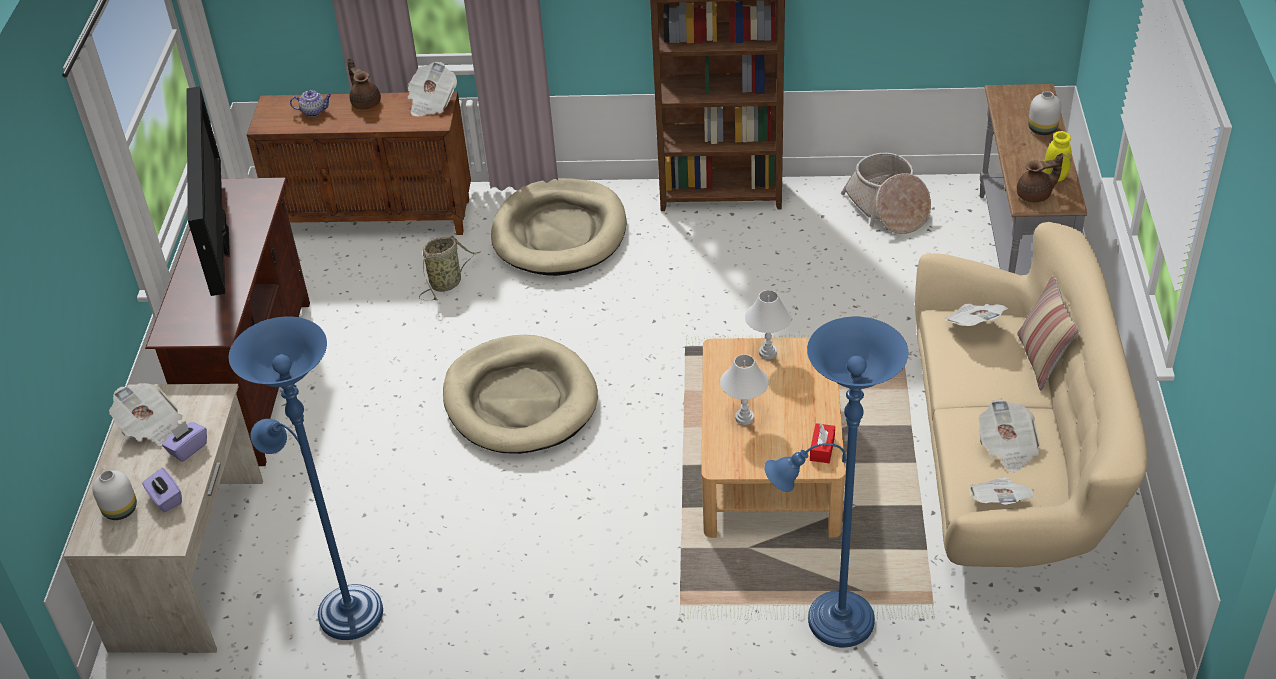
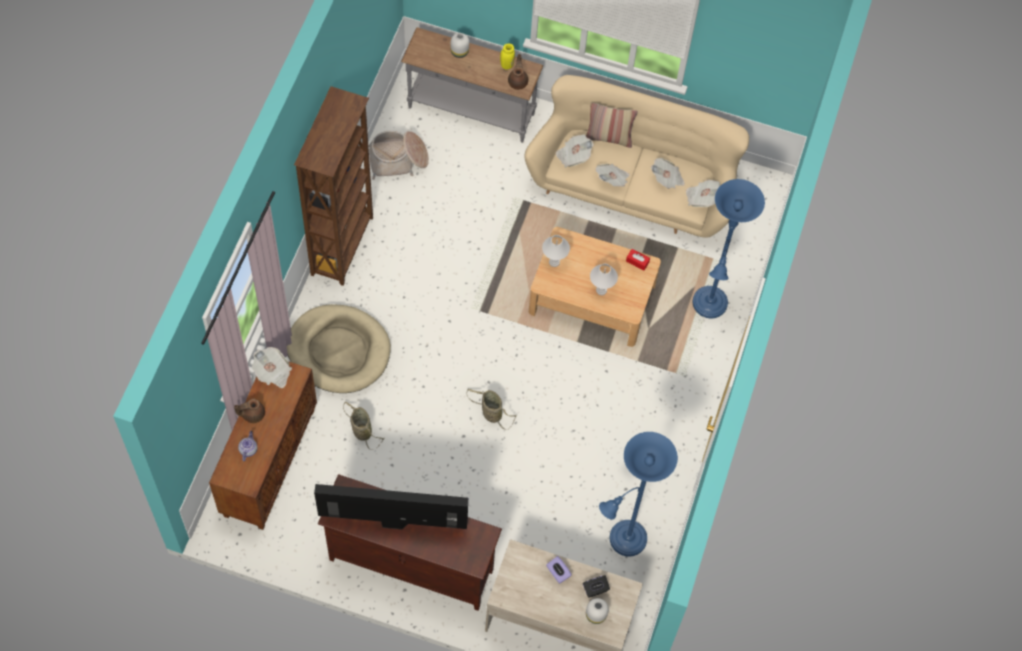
camera: 80 degrees left, 20 degrees up
(151, 427) = (531, 592): newspaper -> newspaper (612, 179)
(165, 499) = (595, 589): purple tissue box -> black tissue box
(520, 400) = (490, 413): beige dog bed -> basket

